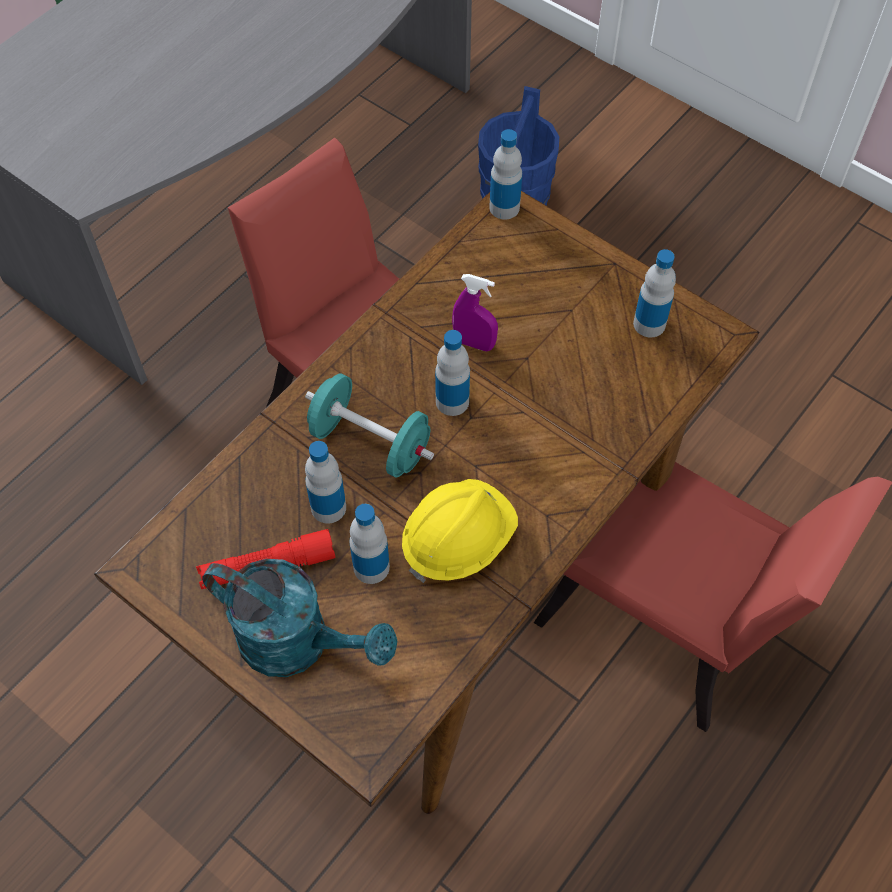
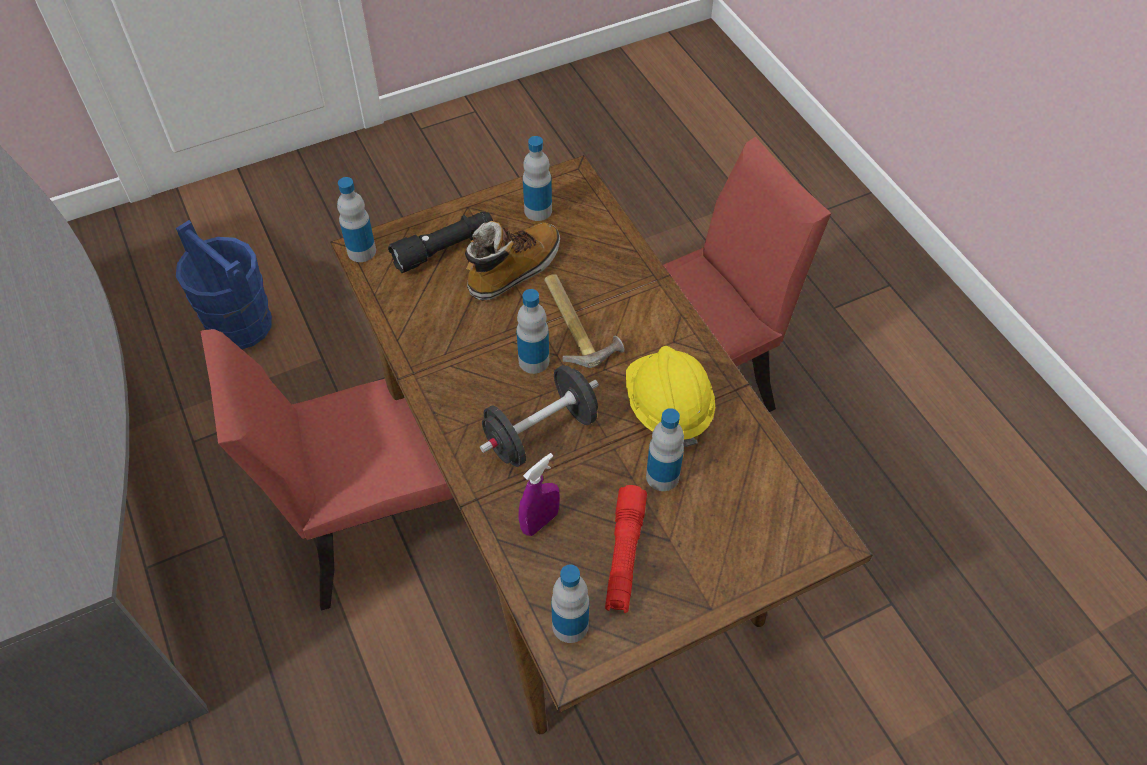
camera: 65 degrees left, 5 degrees down
(299, 643) = (709, 556): turquoise watering can -> none
(328, 507) = (589, 487): bottle -> bottle (570, 625)
(370, 442) = (541, 433): turquoise dumbbell -> black dumbbell
(474, 343) = (485, 324): purple spray bottle -> purple spray bottle (540, 522)
(520, 419) = (577, 323): none -> hammer
(548, 269) = (444, 249): none -> black flashlight
(556, 337) = (514, 270): none -> boot

